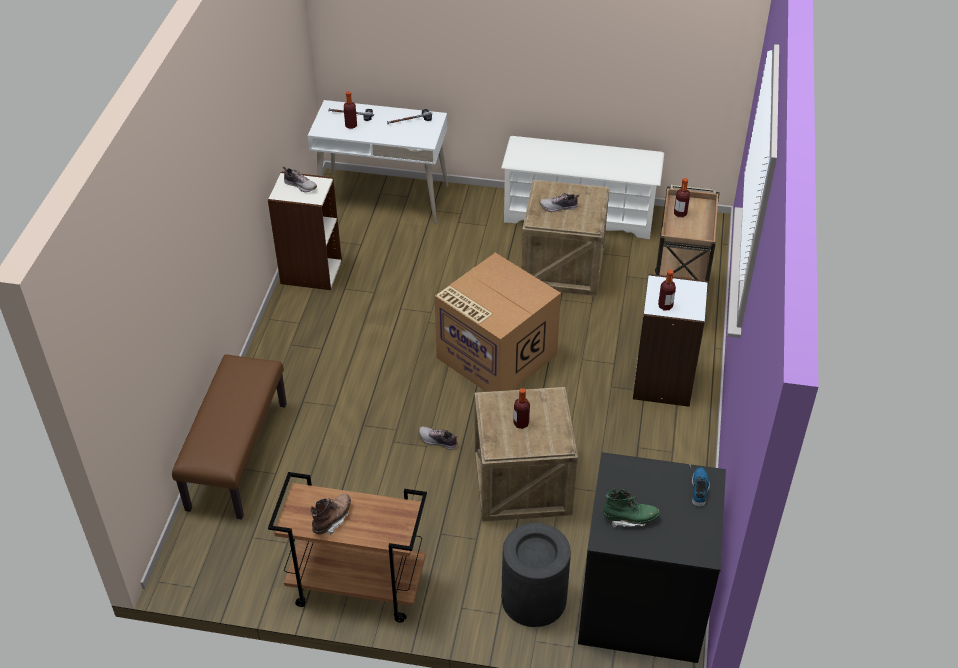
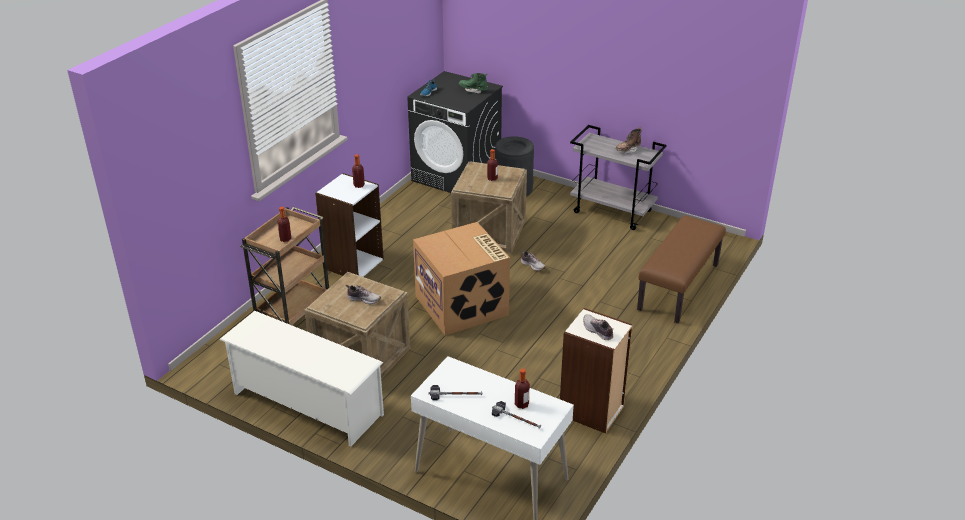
camera: 160 degrees left, 10 degrees down
(356, 587) = (613, 212): brown cart -> grey cart

